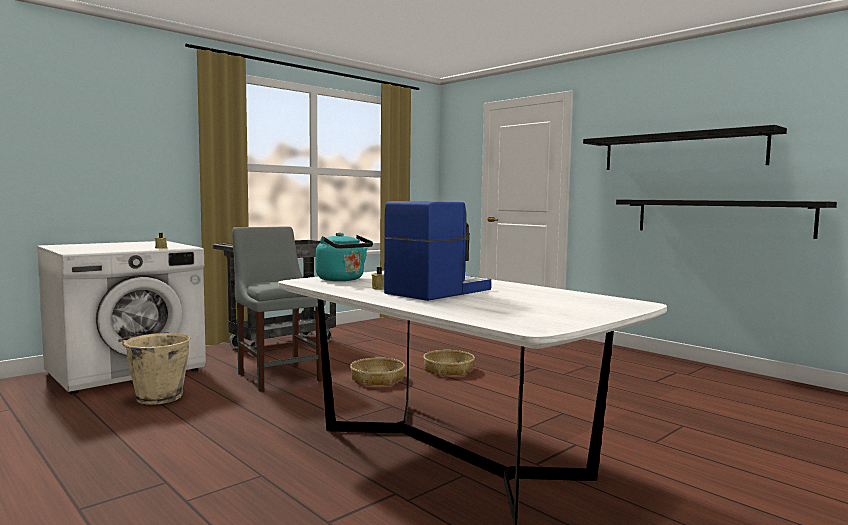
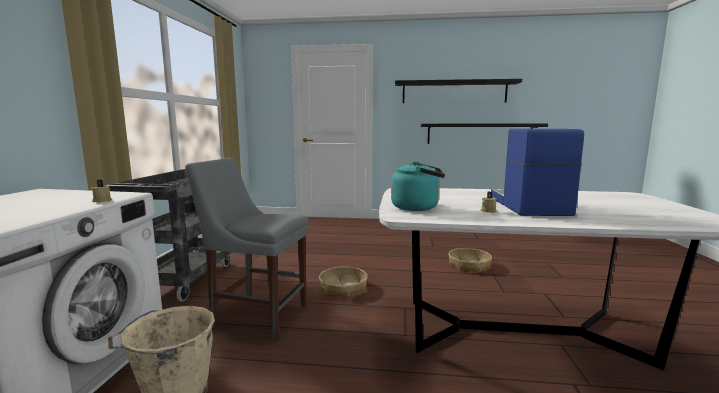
camera: 40 degrees left, 5 degrees up
(449, 370) = (370, 263): basket -> basket (469, 265)

